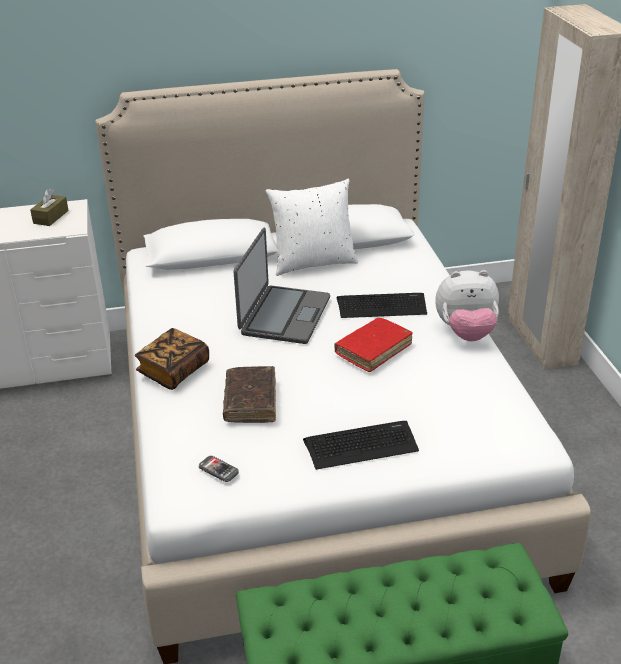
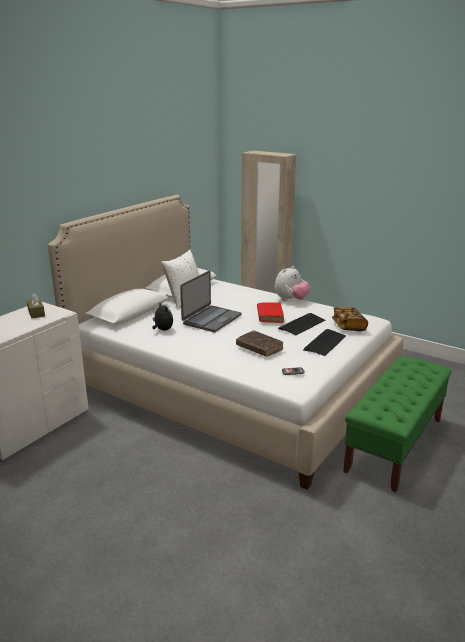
camera: 45 degrees left, 10 degrees down
(174, 371) = (203, 354): book -> book (348, 326)
(199, 304) = (162, 330): none -> plush toy
(284, 316) = (211, 319): laptop -> laptop turned 60 degrees clockwise
(382, 306) = (244, 303): keyboard -> keyboard (302, 324)

